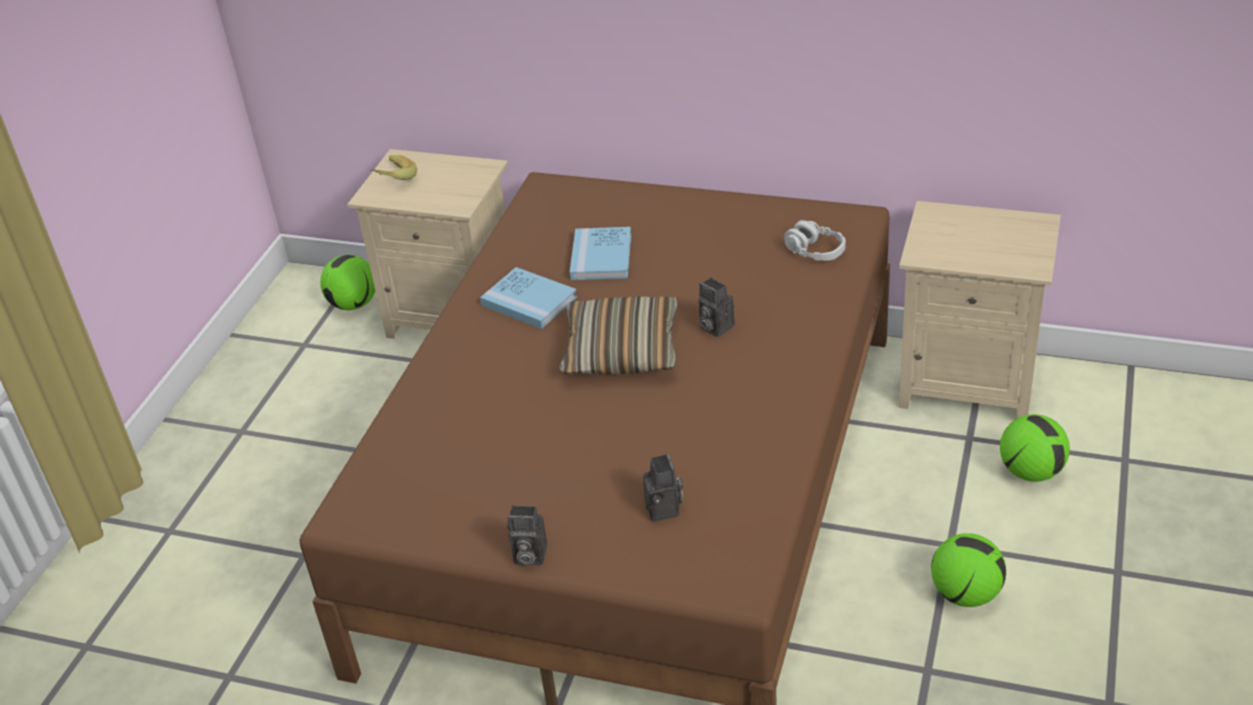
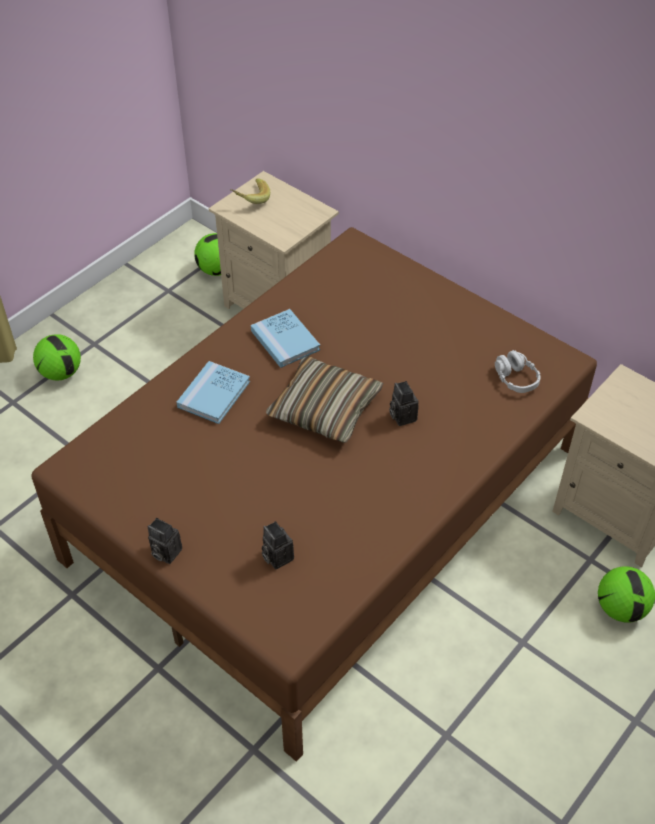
camera: 20 degrees right, 10 degrees up
(601, 257) = (357, 322): blue book -> blue book (214, 394)
(665, 510) = (276, 556): camera -> camera turned 135 degrees clockwise
(966, 594) = (510, 687): football -> football (61, 373)

